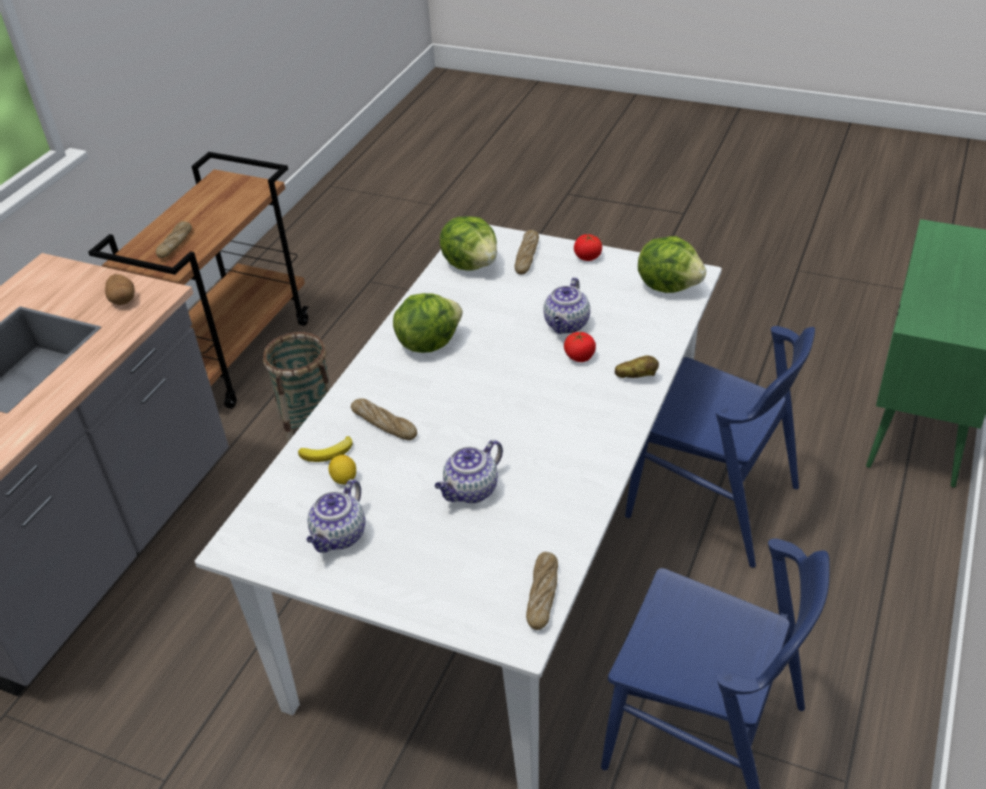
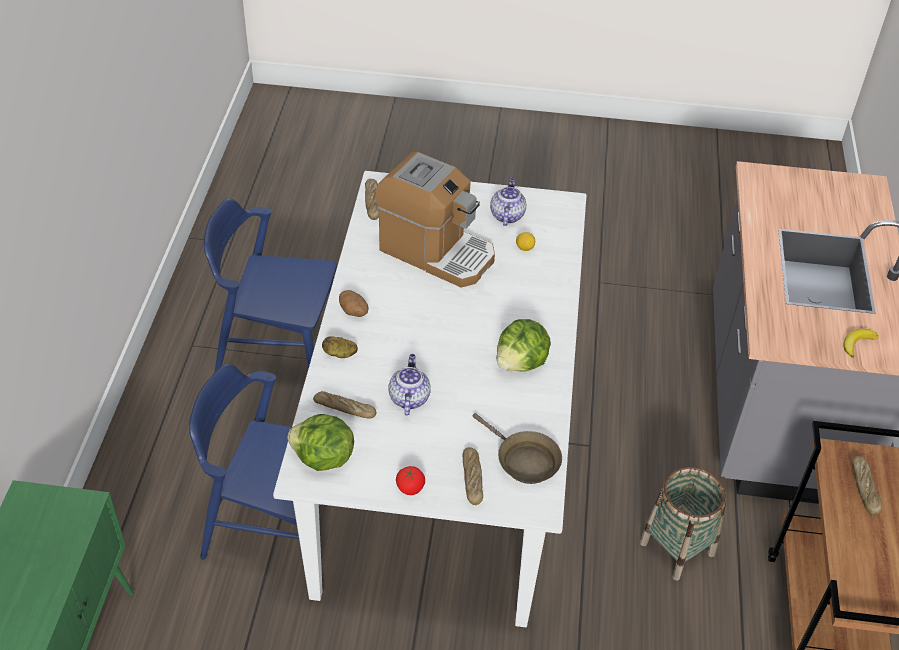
camera: 160 degrees right, 5 degrees up
(122, 299) = (795, 331): potato -> potato (354, 312)
(328, 453) = (546, 263): banana -> banana (857, 343)
(384, 424) = (519, 288): bread -> bread (344, 409)
(471, 264) = (523, 460): lettuce -> brown frying pan
(471, 491) = (436, 252): teapot -> coffee machine
(579, 356) = (390, 367): tomato -> none

